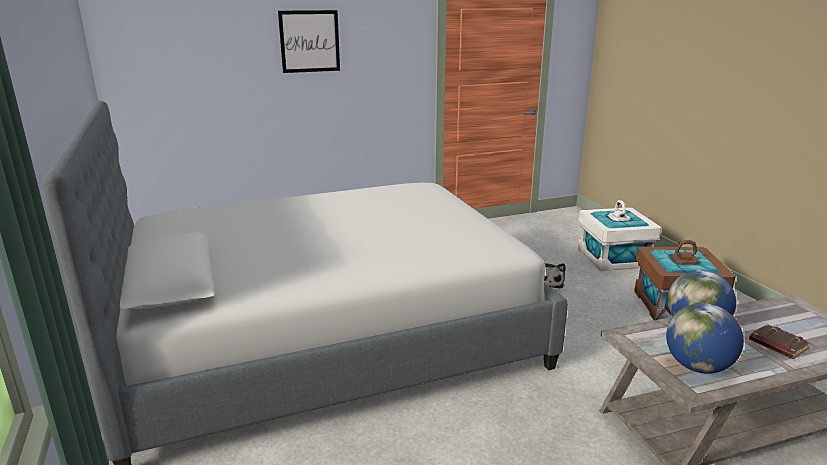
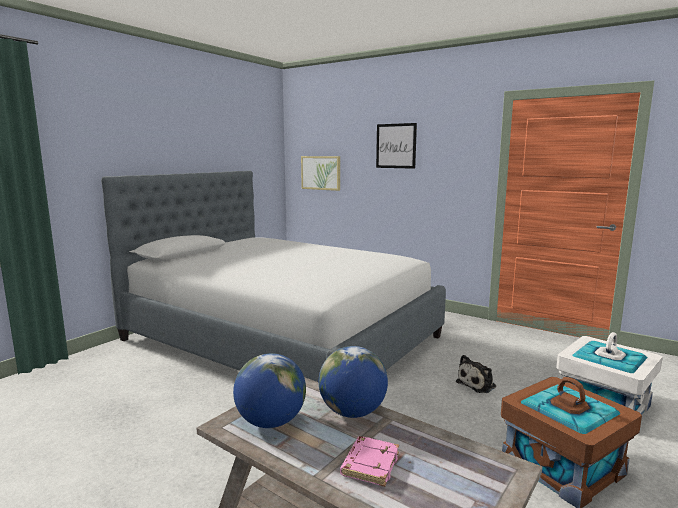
camera: 55 degrees right, 10 degrees down
(181, 87) = (321, 173): none -> picture
(777, 345) = (369, 464): brown book -> pink book

